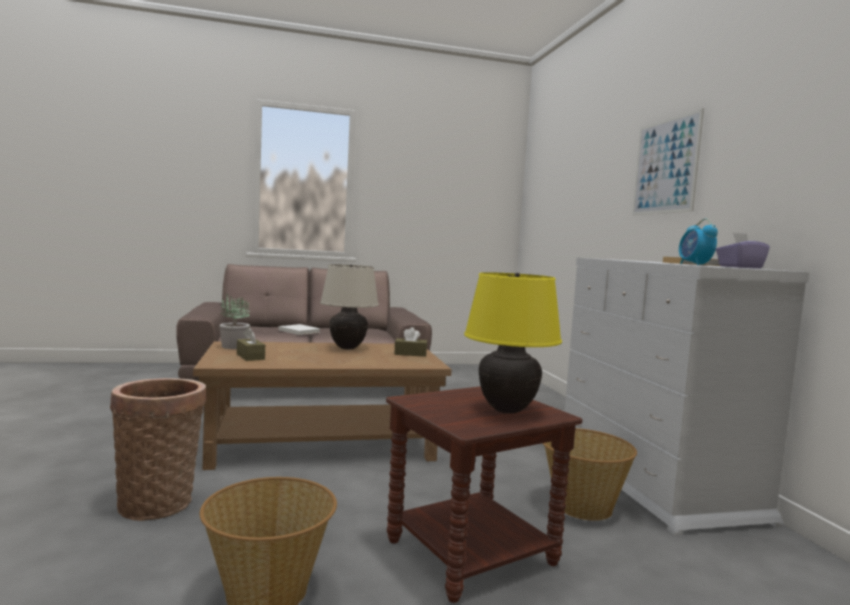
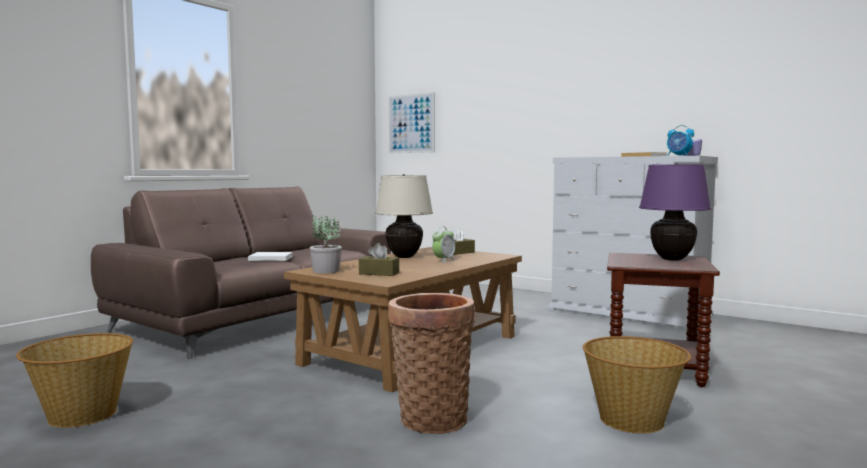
camera: 40 degrees left, 0 degrees up
(356, 357) = (443, 260): none -> alarm clock
(507, 410) = (672, 259): yellow table lamp -> purple table lamp
(581, 506) = (636, 333): basket -> basket (81, 415)
(665, 166) = (577, 87): picture -> picture (411, 123)

